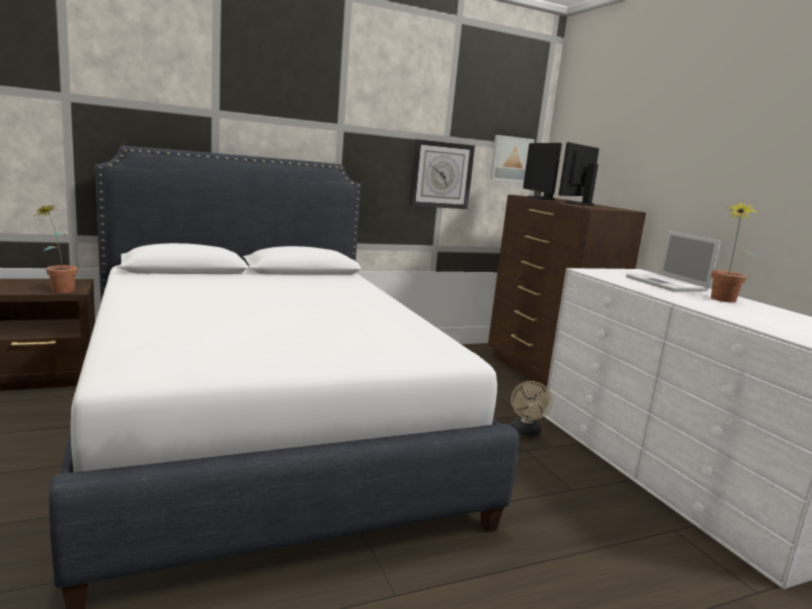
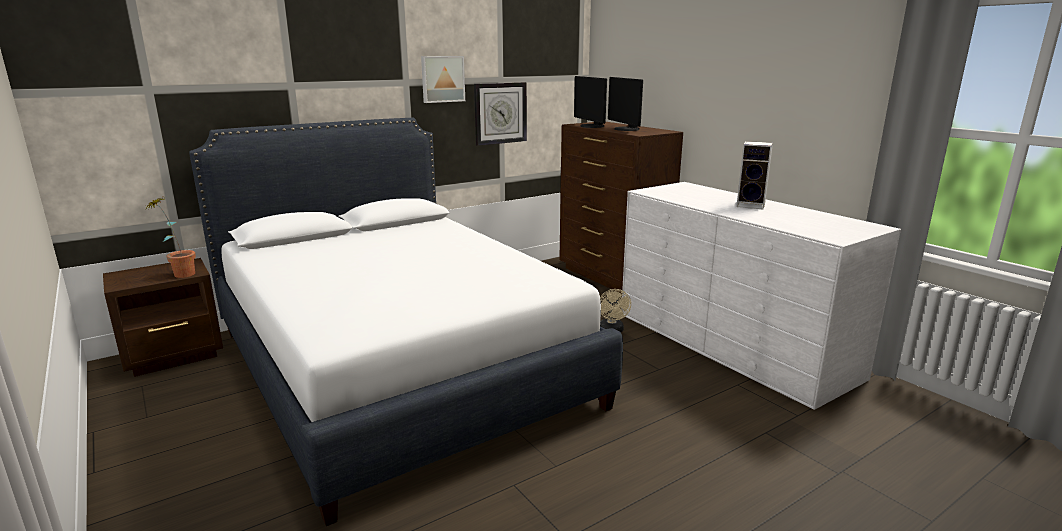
camera: 10 degrees left, 5 degrees up
(510, 159) = (558, 89): picture -> picture (442, 79)
(577, 204) = (625, 129): monitor -> monitor turned 45 degrees counterclockwise
(667, 284) = (709, 195): laptop -> none
(721, 300) = (752, 205): potted plant -> speaker

